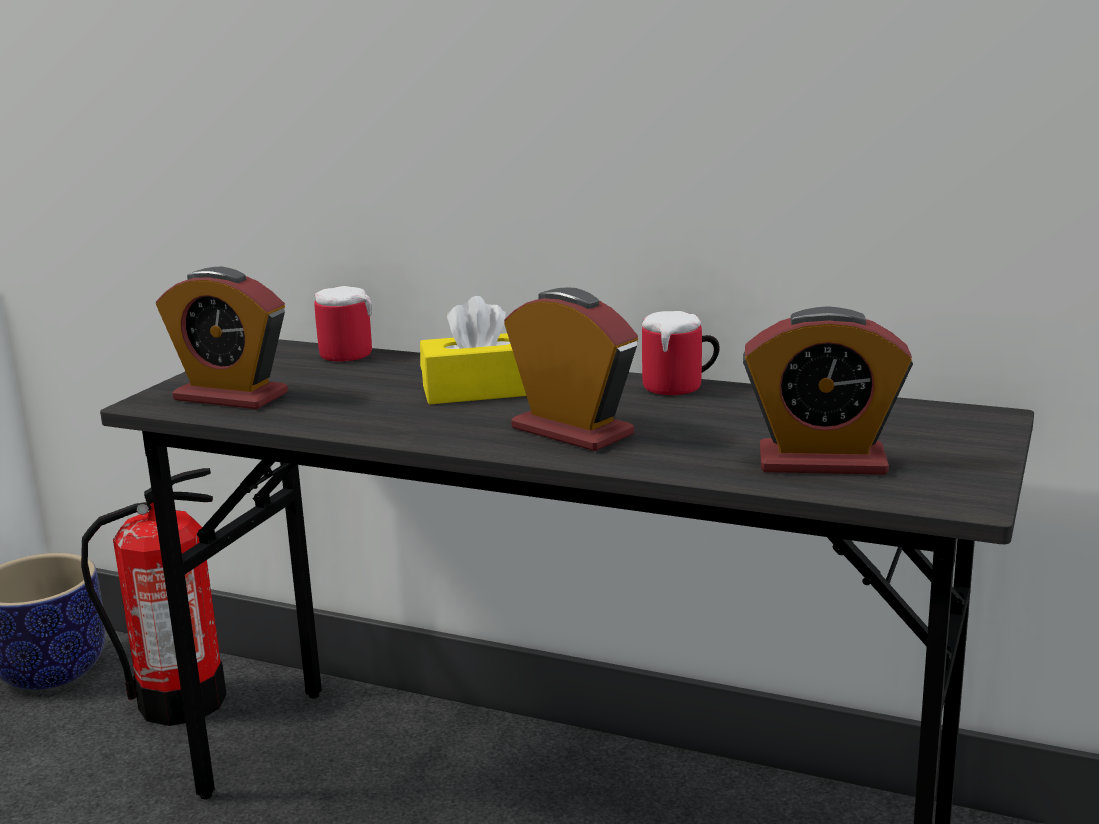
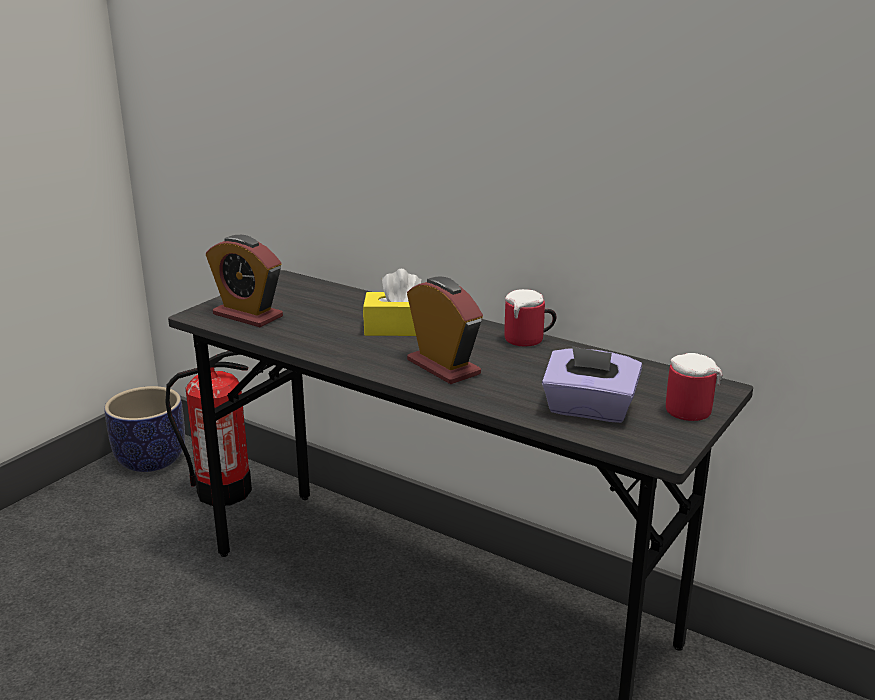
camera: 10 degrees right, 5 degrees up
(350, 353) = (333, 288): mug -> mug (690, 409)
(822, 461) = (589, 410): alarm clock -> purple tissue box

